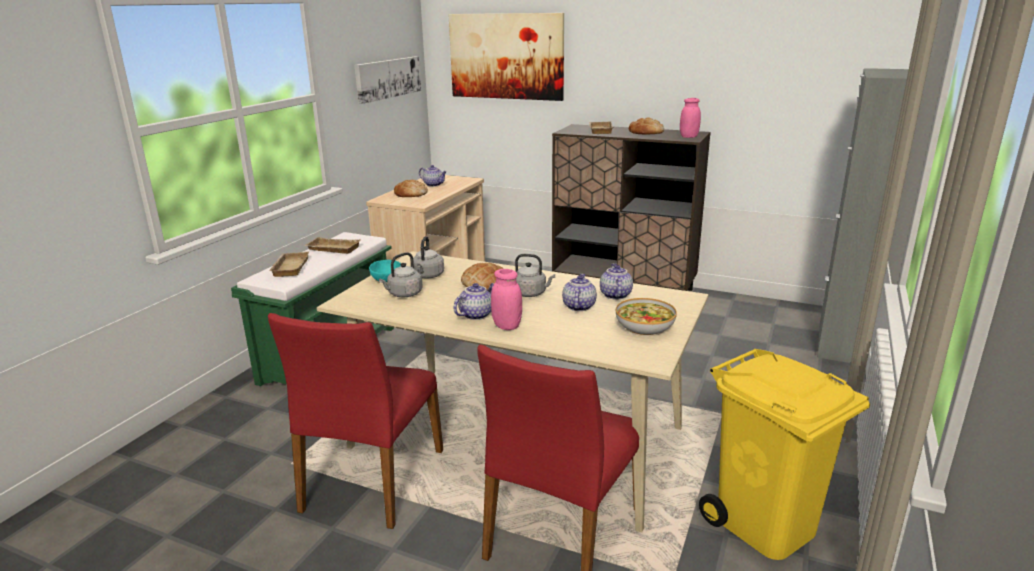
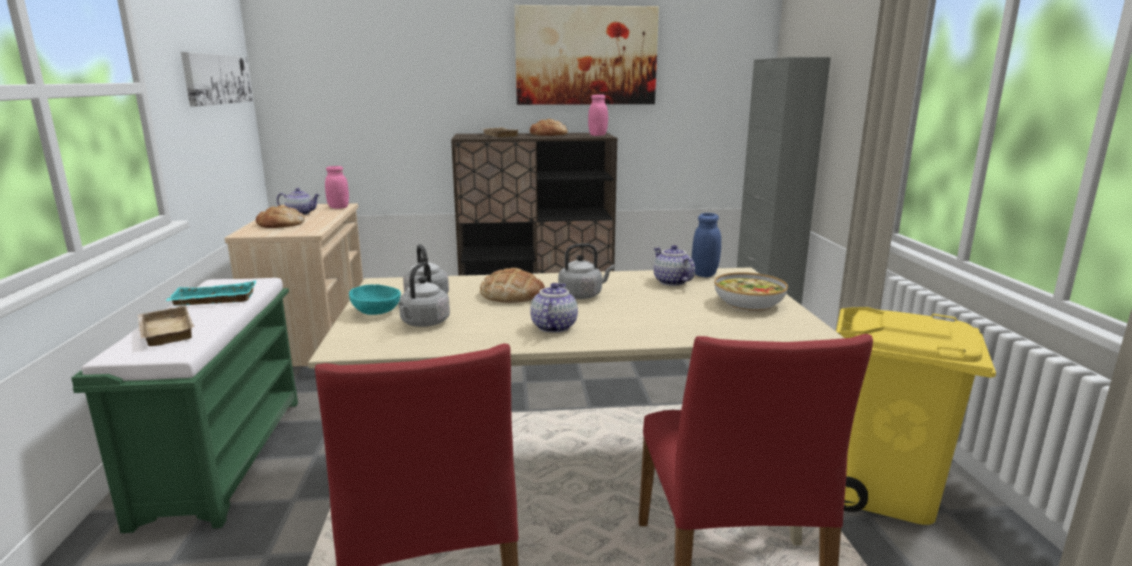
camera: 30 degrees left, 5 degrees down
(332, 249) = (212, 300): beige tray -> turquoise tray
(506, 56) = (366, 58): picture -> picture (586, 56)
(507, 326) = (609, 331): pink jar -> pink jar (338, 207)
(578, 306) = (653, 298): teapot -> none
(654, 293) = (704, 274): none -> blue jar

